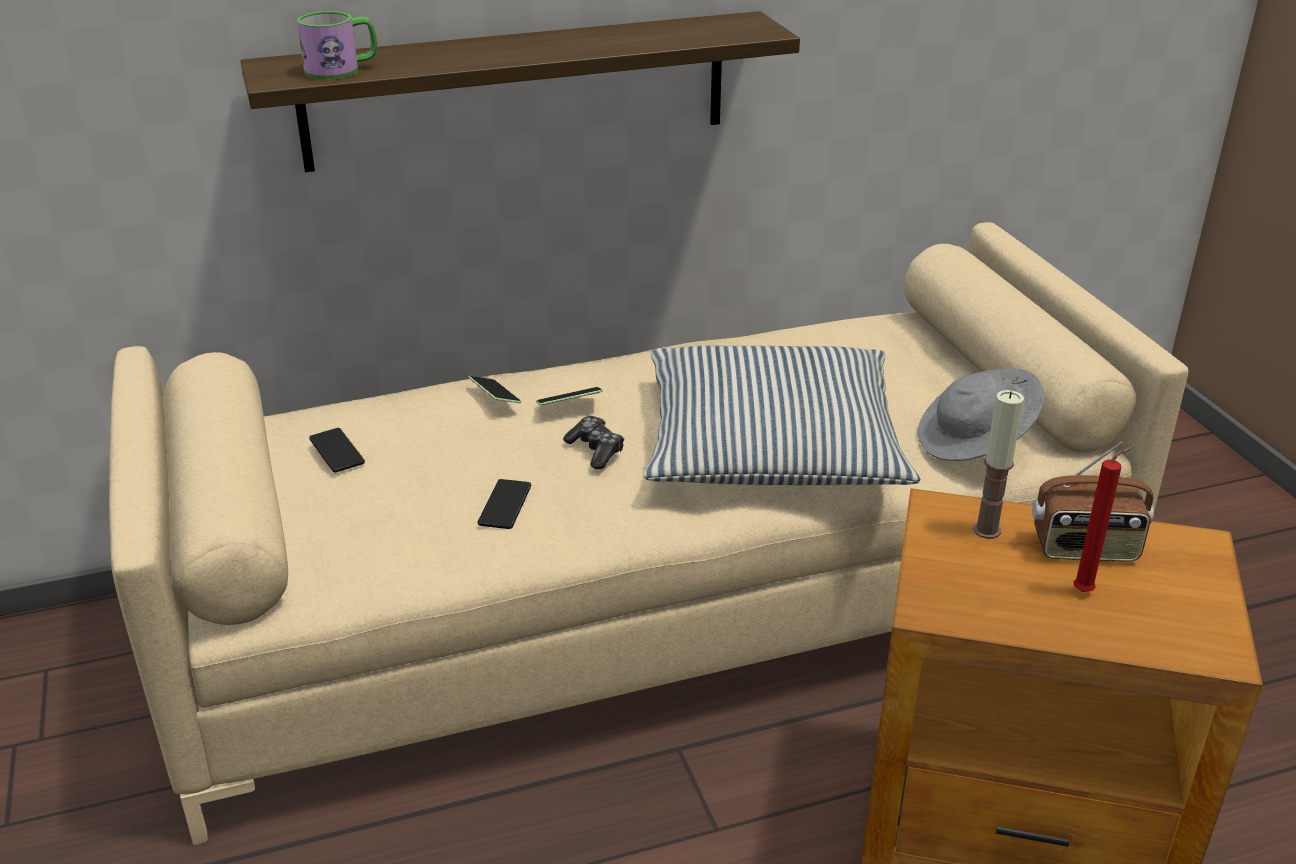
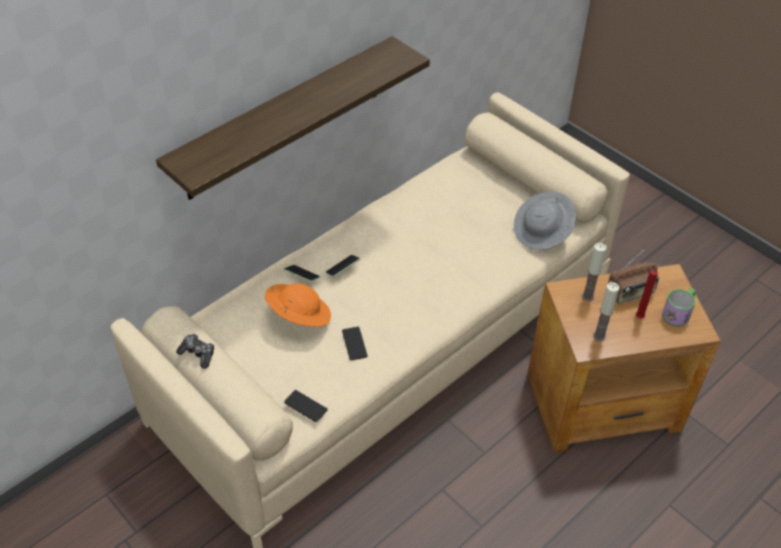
camera: 25 degrees left, 15 degrees up
(337, 451) = (246, 338): phone -> phone (305, 406)
(342, 69) = (222, 155): mug -> mug (678, 313)
(444, 444) = (298, 316): none -> orange hat
(596, 450) = (375, 295): game controller -> game controller (198, 354)
(771, 444) = (453, 263): pillow -> none
(971, 597) = (599, 336): none -> candle

